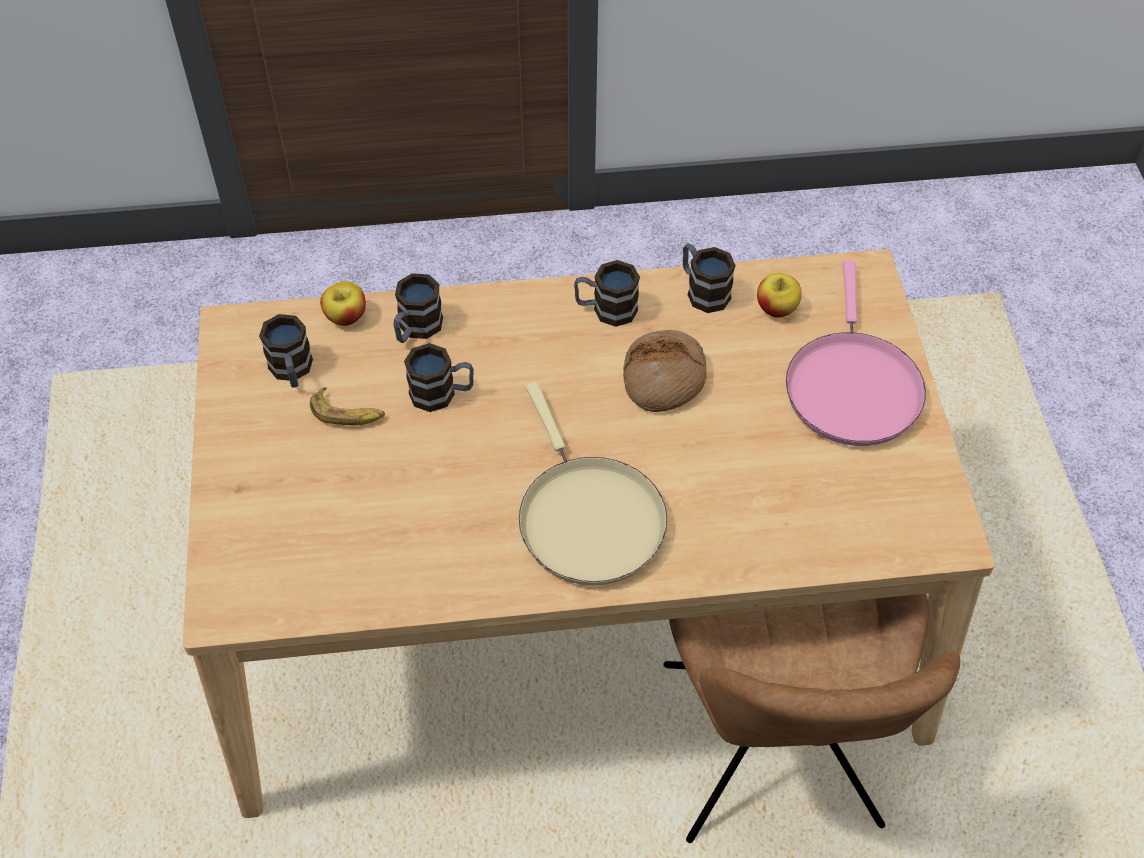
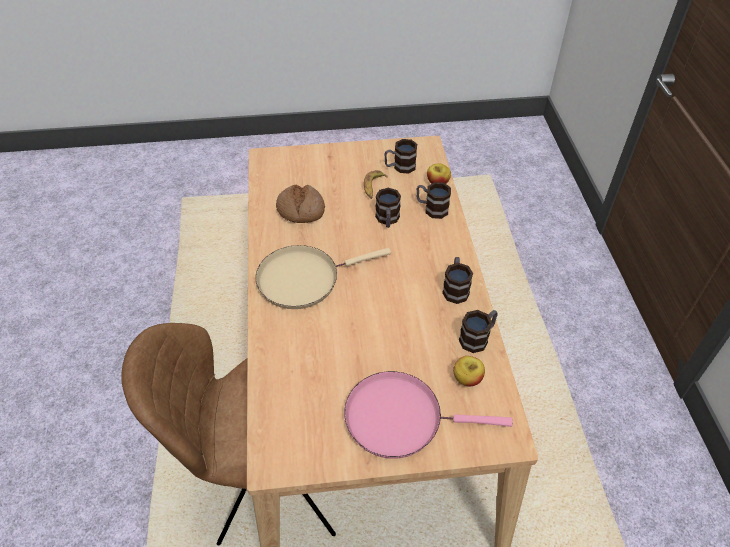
camera: 90 degrees right, 5 degrees down
(663, 378) = (402, 315): bread -> bread (300, 210)

